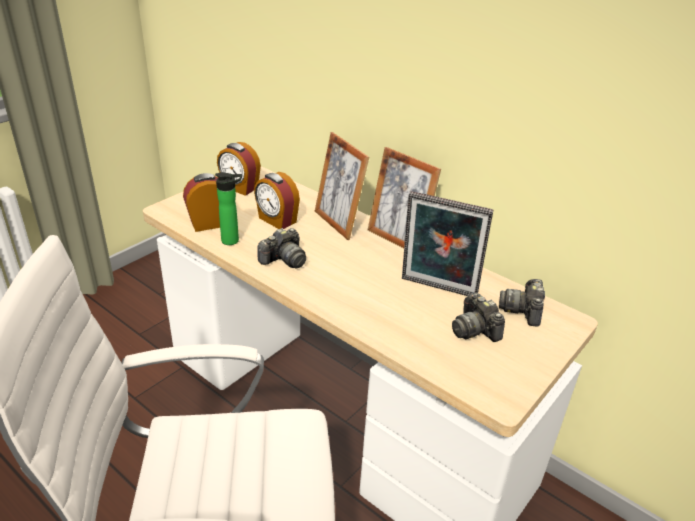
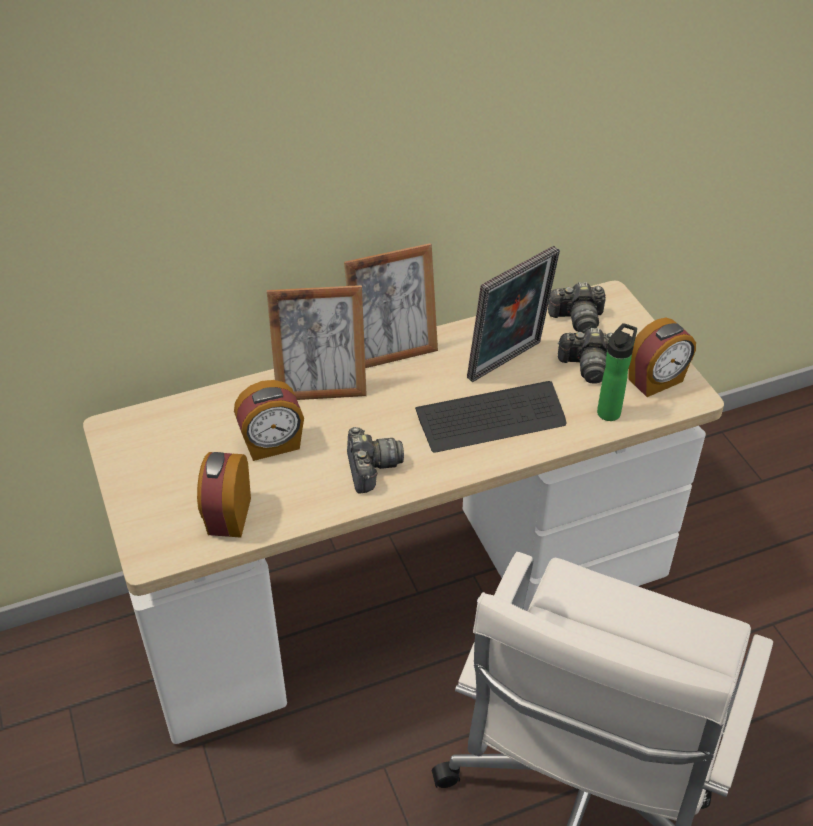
camera: 60 degrees left, 10 degrees up
(233, 241) = (292, 504): bottle -> bottle (610, 410)
(239, 188) = (152, 455): alarm clock -> alarm clock (656, 381)
(372, 297) = (491, 419): none -> keyboard
(523, 310) = (577, 320): camera -> camera turned 45 degrees counterclockwise

